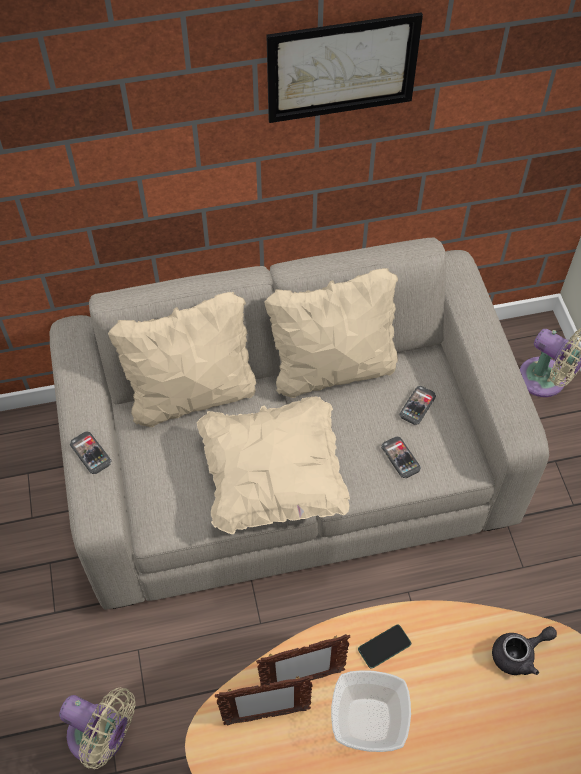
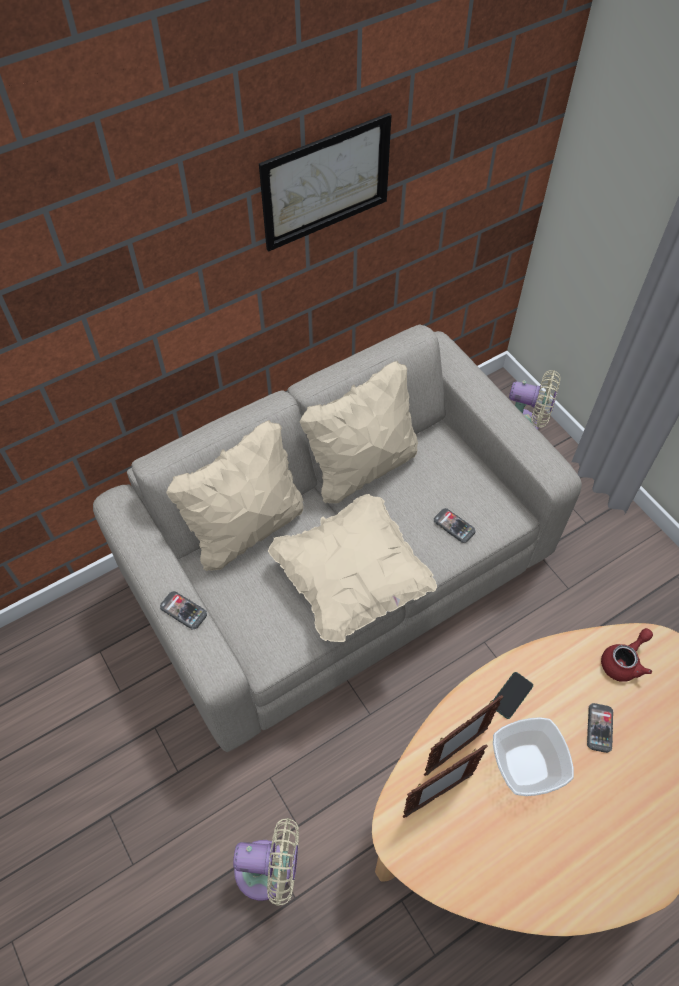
camera: 20 degrees left, 0 degrees up
(417, 406) = (448, 477): phone -> phone (599, 728)
(519, 654) = (624, 661): grey teapot -> red teapot

